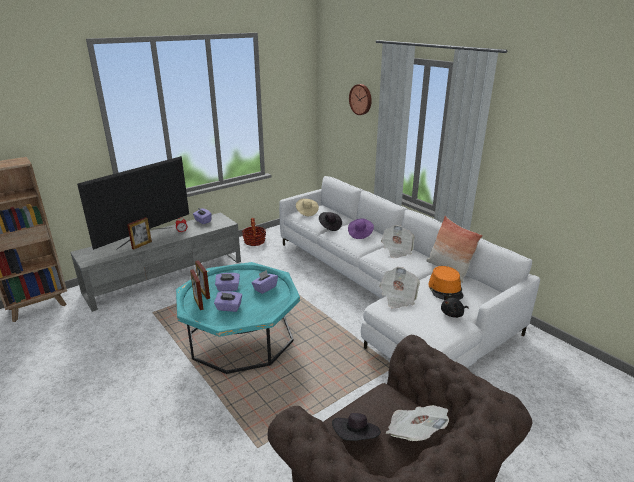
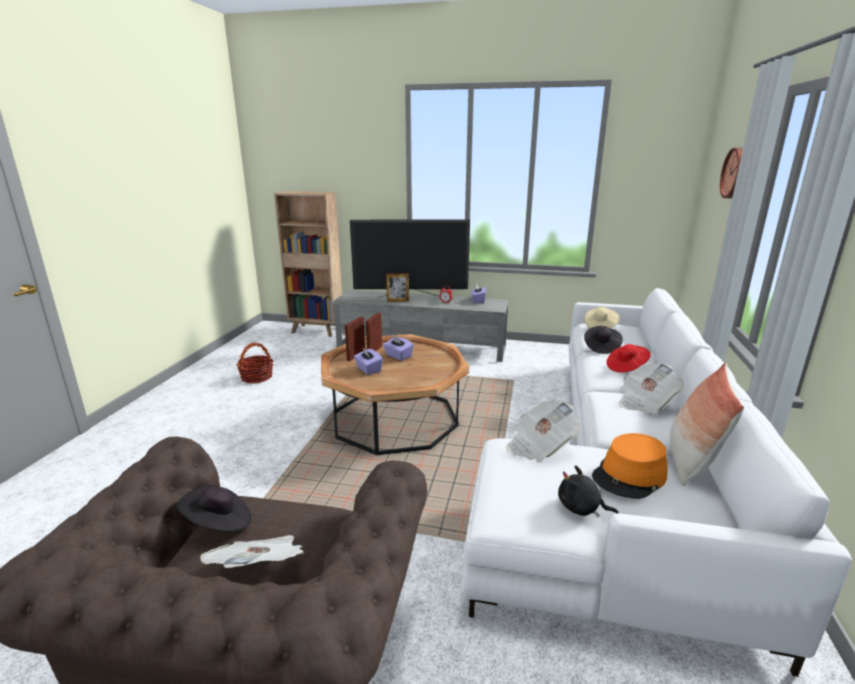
camera: 50 degrees right, 5 degrees down
(241, 337) = (394, 419): turquoise coffee table -> brown coffee table
(254, 241) = (545, 351): basket -> basket (257, 377)
(265, 288) = (426, 370): purple tissue box -> none
(360, 234) = (626, 367): purple hat -> red hat

